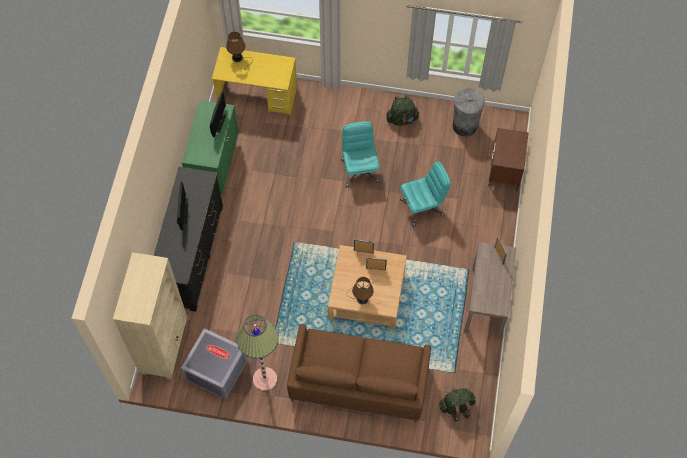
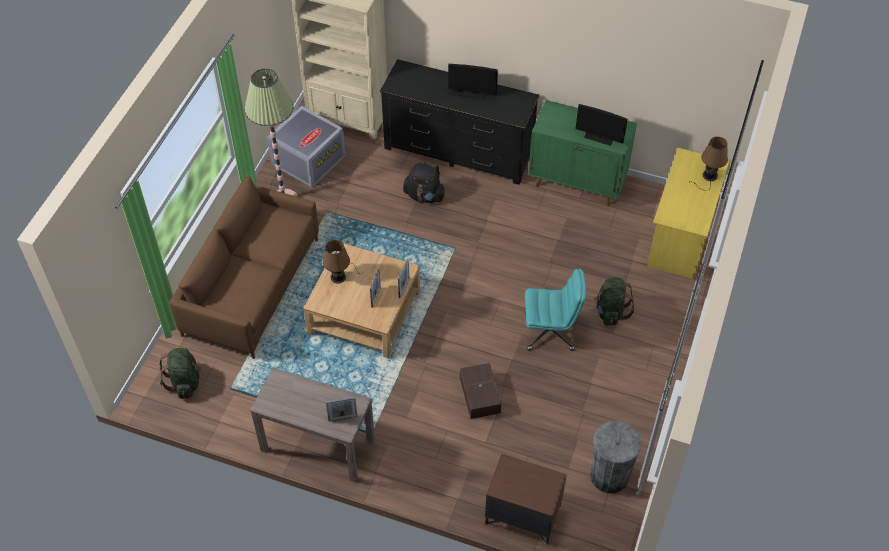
camera: 100 degrees right, 10 degrees down
(244, 271) = (424, 196): none -> black backpack
(402, 119) = (629, 396): green backpack -> green backpack (610, 312)
(422, 207) = (479, 396): turquoise office chair -> brown storage box

